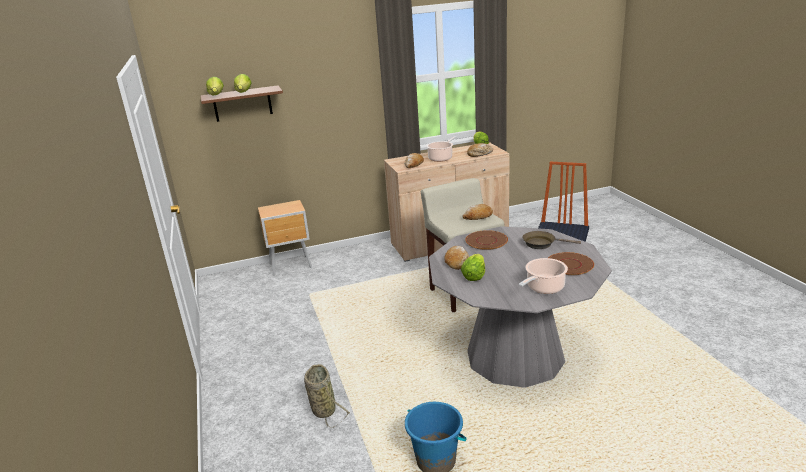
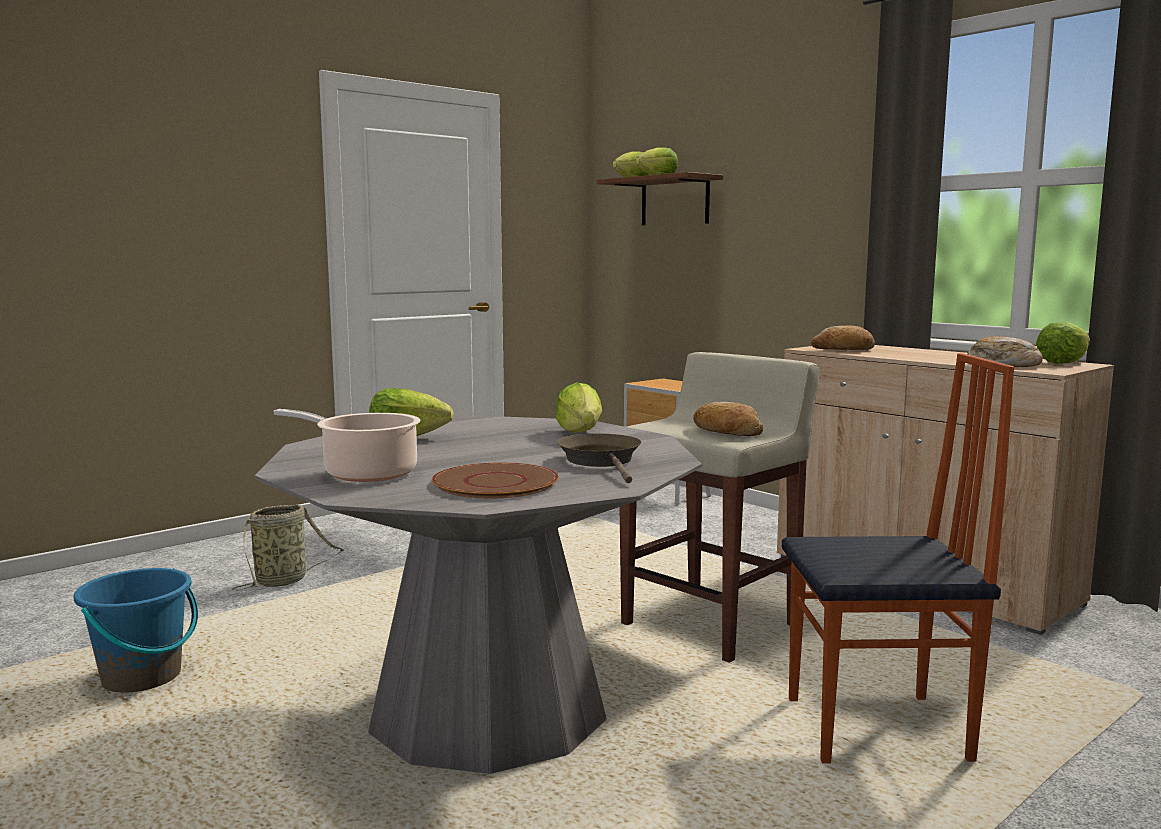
camera: 65 degrees right, 15 degrees down
(441, 158) = (917, 355): cooking pot -> none
(457, 262) = (466, 427): bread -> none
(486, 241) = (581, 433): brown plate -> lettuce

